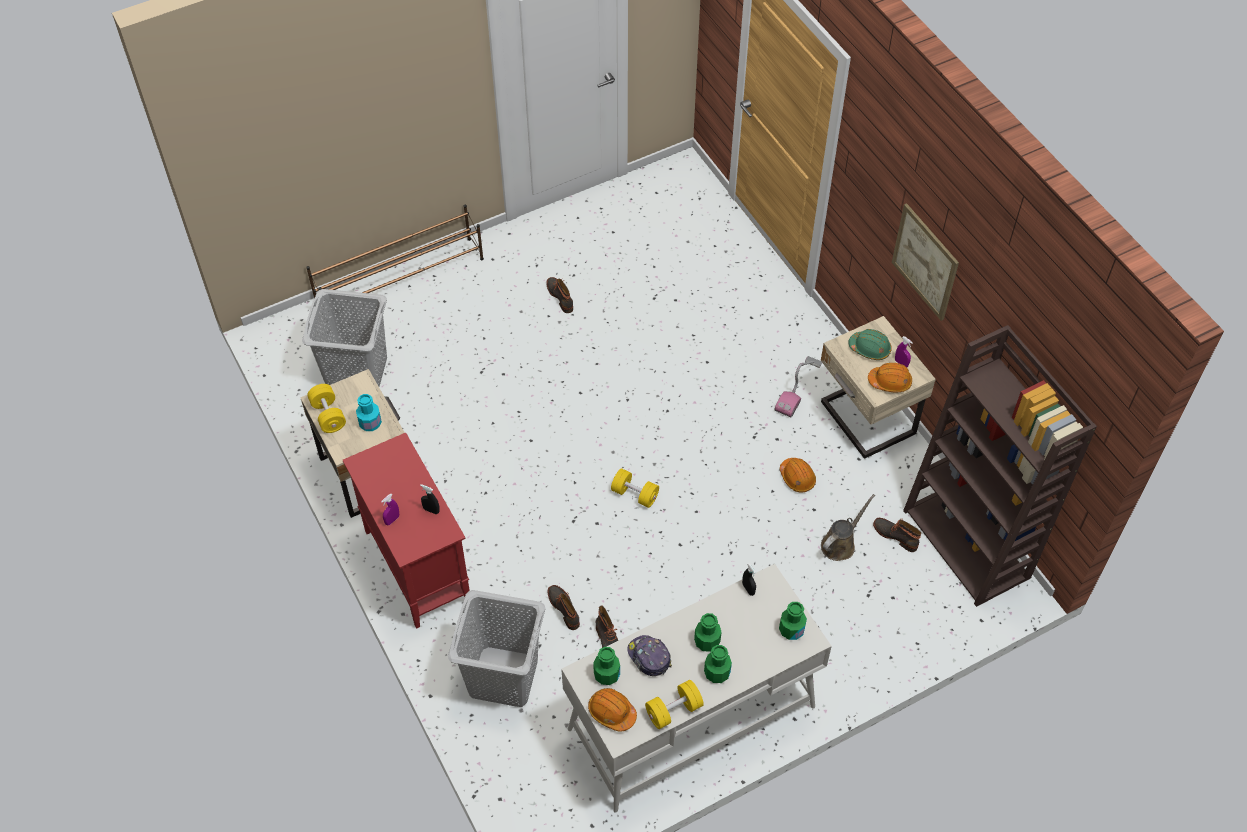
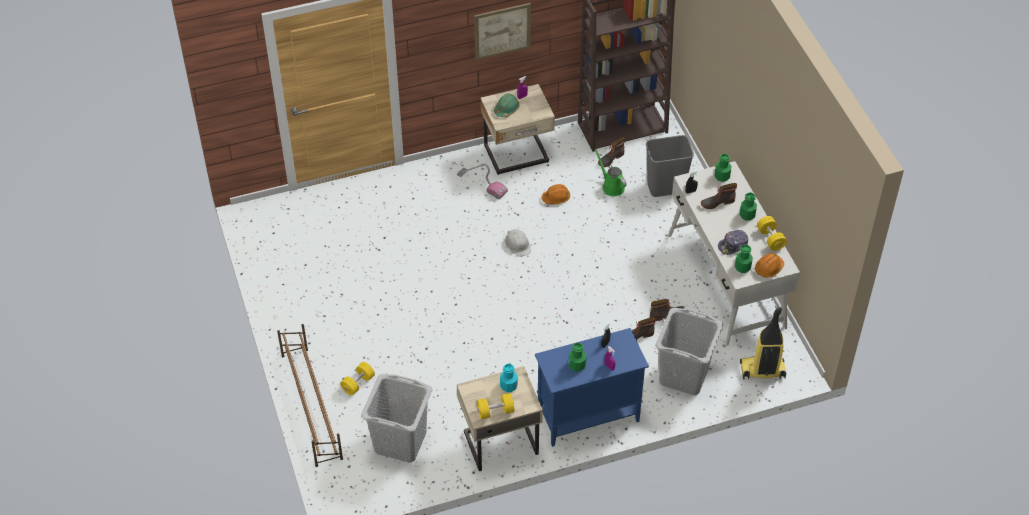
camera: 80 degrees left, 5 degrees down
(416, 565) = (587, 417): red cabinet -> blue cabinet
(527, 782) = (762, 371): none -> vacuum cleaner
(561, 296) = (361, 304): boot -> boot (717, 202)
(635, 494) = (551, 285): yellow dumbbell -> yellow dumbbell (358, 383)
(699, 445) = (517, 244): none -> white hard hat
(707, 641) = (725, 216): green bottle -> green bottle (577, 365)
(840, 544) = (611, 186): brown watering can -> green watering can
(859, 615) = (665, 187): none -> grey trash can
(890, 382) = (536, 105): orange hard hat -> none

